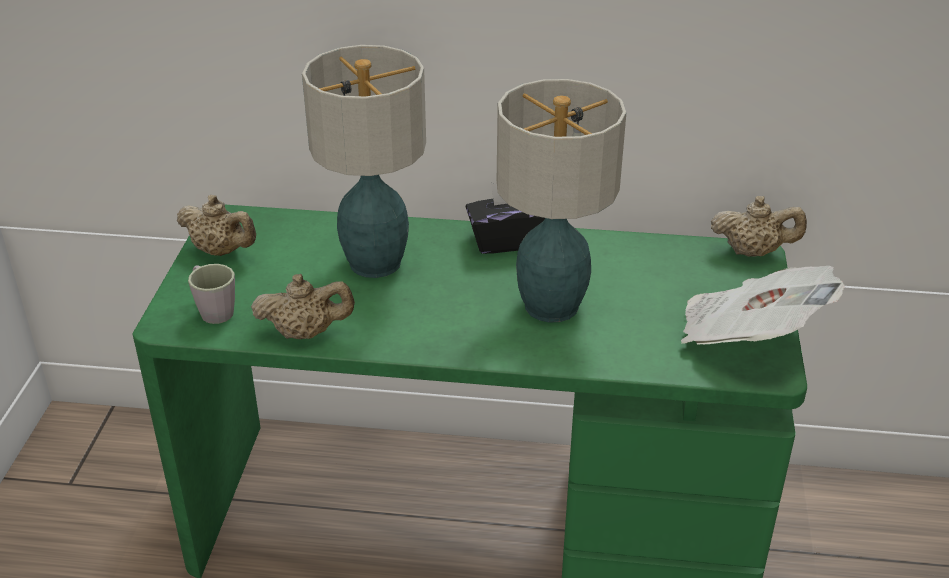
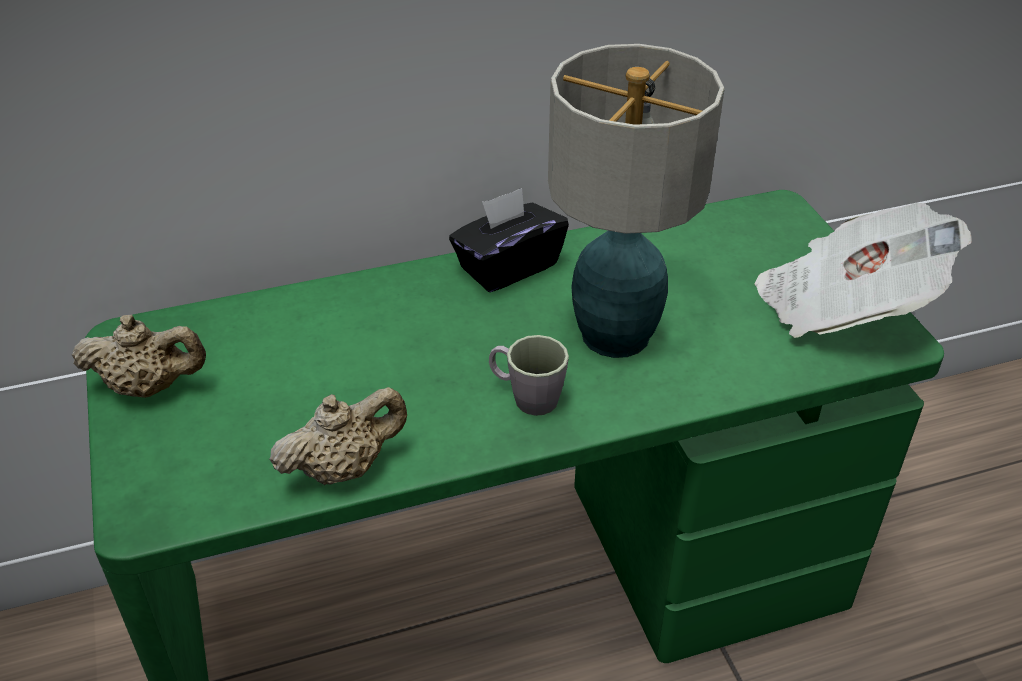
camera: 25 degrees left, 5 degrees up
(213, 310) = (193, 476): grey mug -> grey mug (526, 397)
(374, 264) = (368, 344): table lamp -> none
(753, 252) = (775, 207): beige teapot -> none

